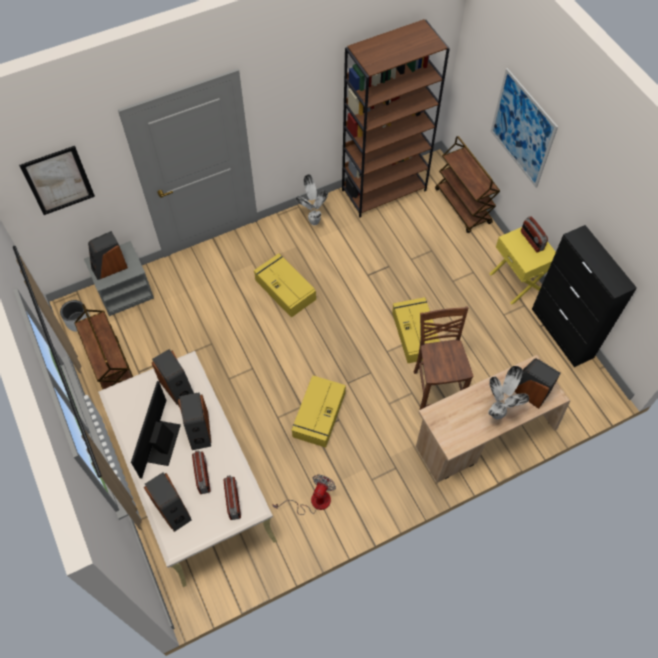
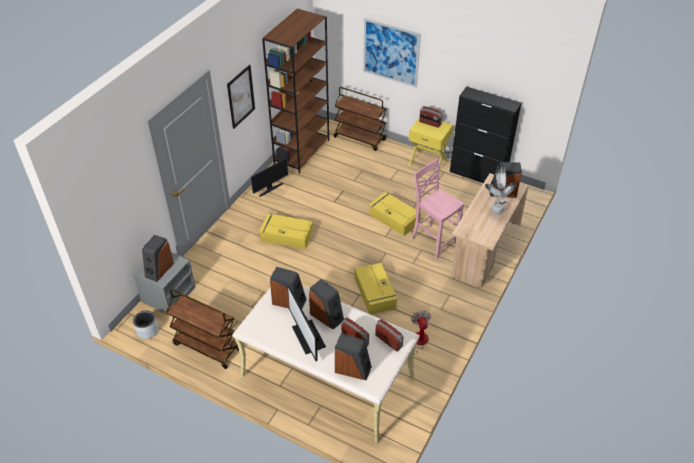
camera: 35 degrees left, 15 degrees down
(58, 180) = (114, 197): picture -> picture (241, 96)
(314, 221) = (270, 189): potted plant -> monitor
(435, 389) = (433, 240): brown chair -> pink chair

